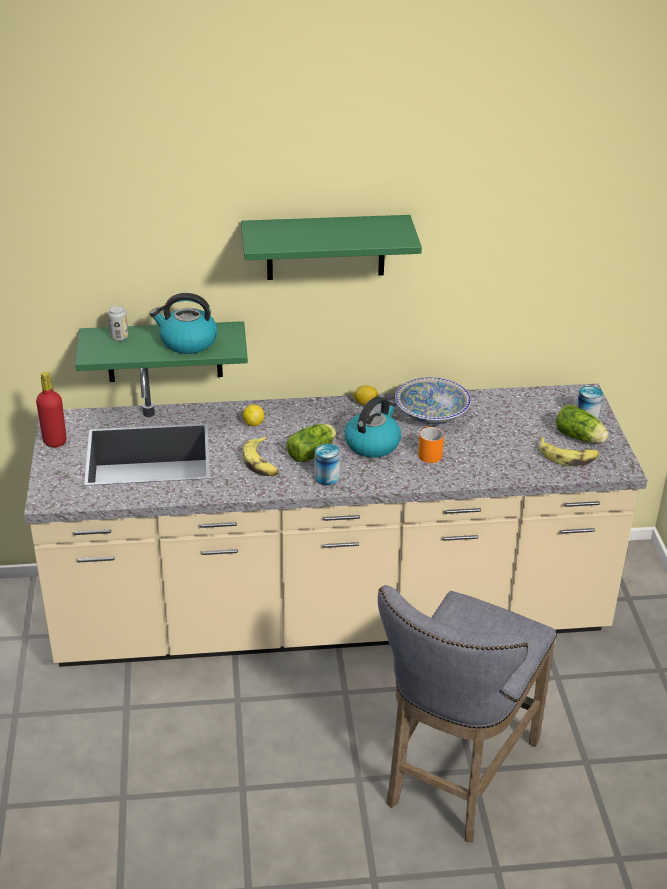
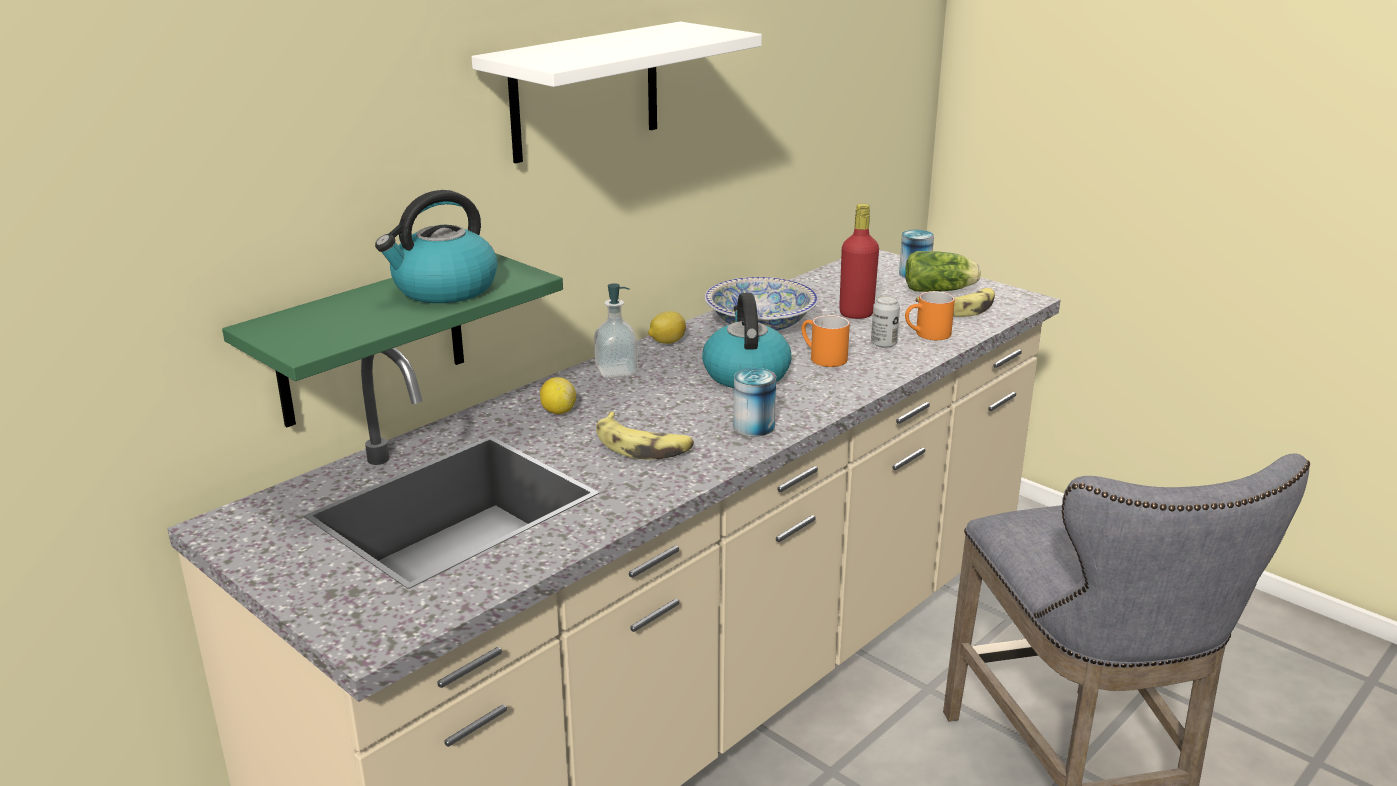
camera: 40 degrees left, 10 degrees down
(55, 441) = (262, 555): red bottle -> red bottle (856, 314)
(119, 337) = (318, 316): can -> can (883, 344)
(313, 411) = (616, 371): none -> soap dispenser
(313, 452) = (690, 409): lettuce -> none
(325, 247) = (585, 91): green shelf -> white shelf
(513, 466) = (927, 335): none -> orange mug

